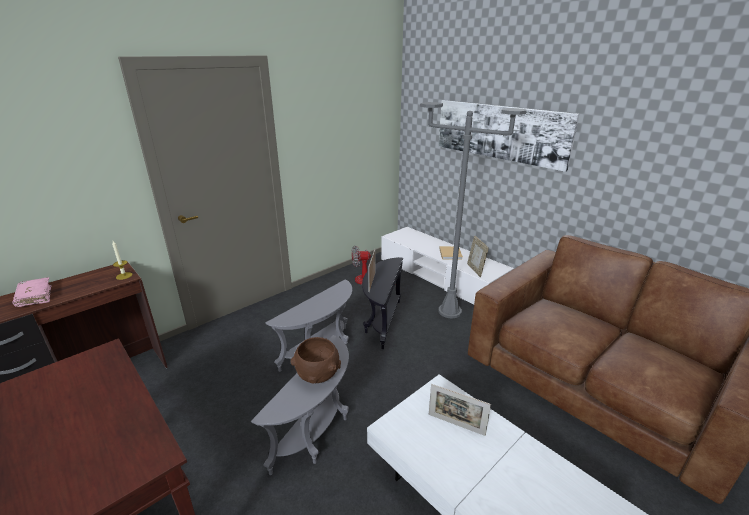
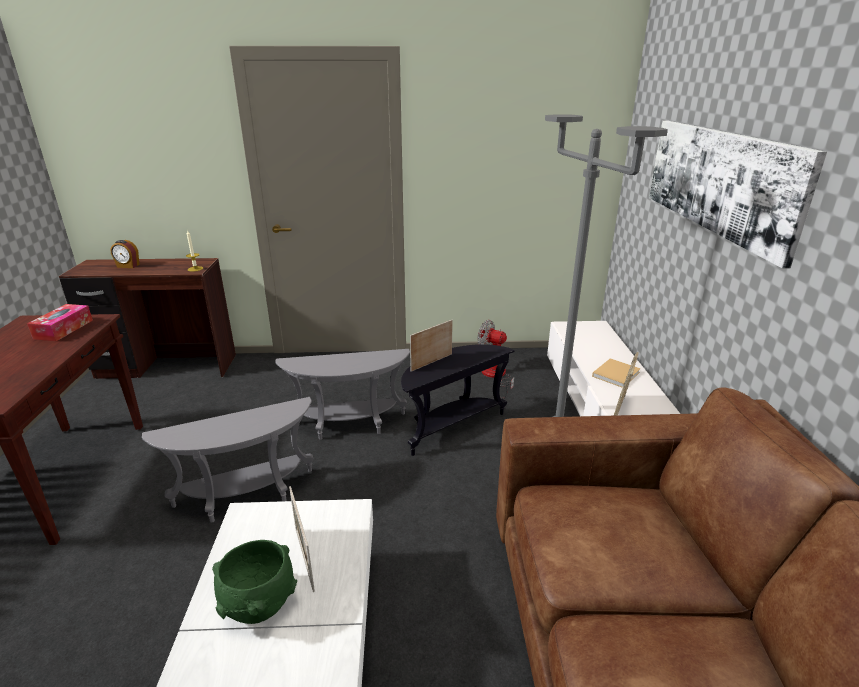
camera: 40 degrees right, 0 degrees up
(35, 297) = (128, 266): pink book -> alarm clock
(83, 374) = (63, 329): none -> tissue box
(317, 375) = (238, 425): brown bowl -> none
(471, 461) = (259, 604): none -> green bowl

